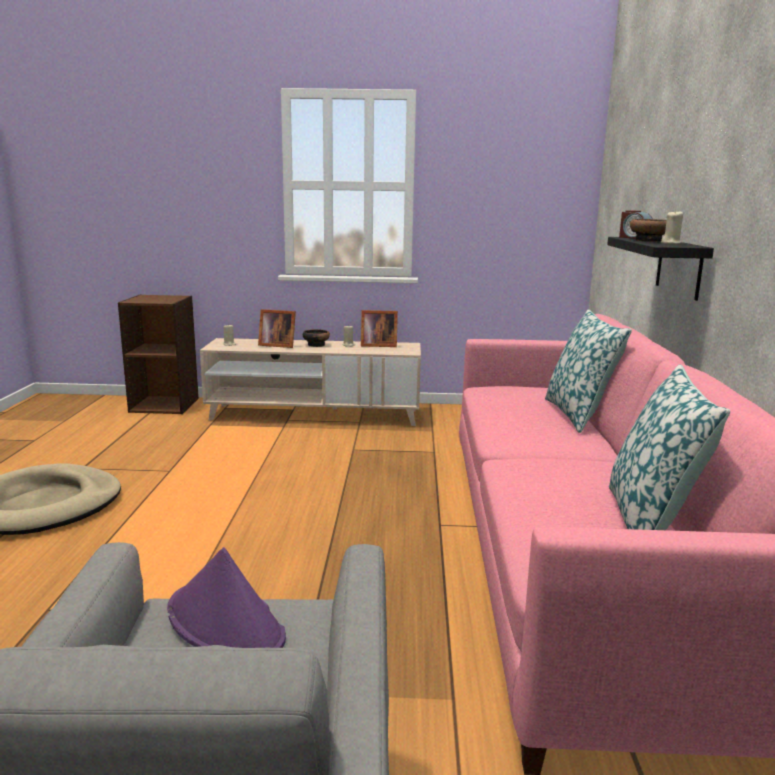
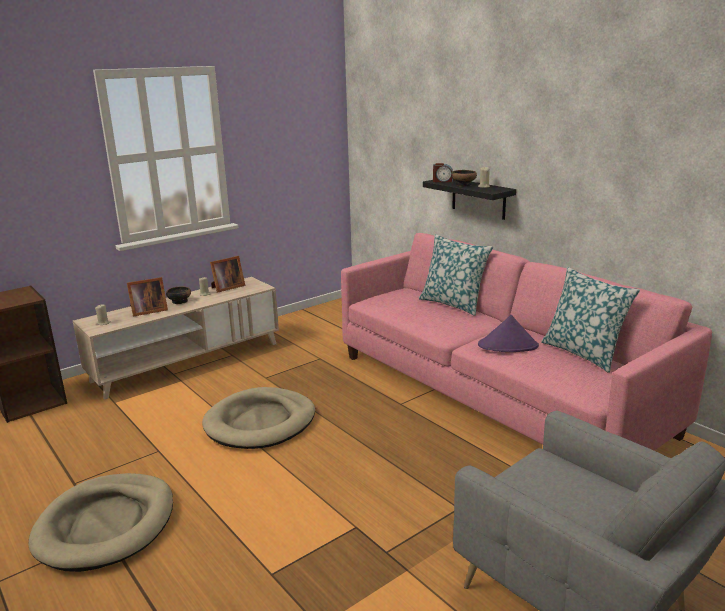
camera: 40 degrees left, 5 degrees up
(226, 624) = (535, 480): purple hat -> purple hat (508, 346)
(279, 483) = (260, 422): none -> beige dog bed

